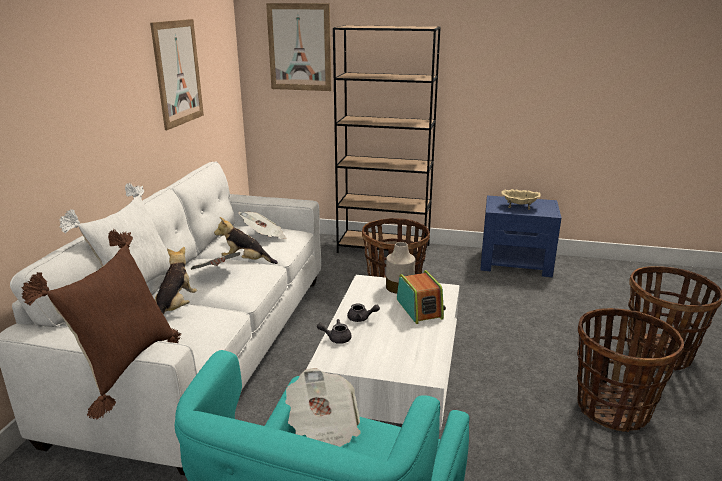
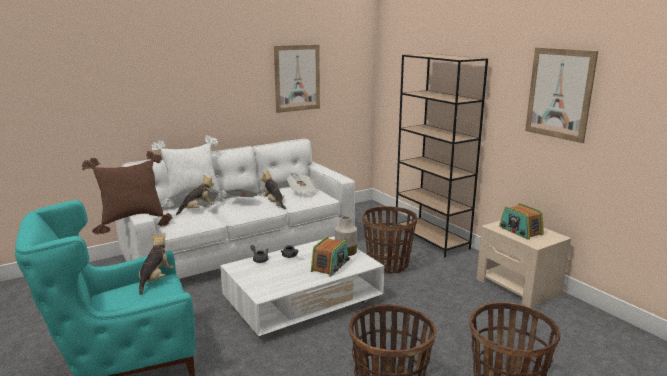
camera: 45 degrees right, 5 degrees down
(299, 47) = (405, 68): picture -> picture (559, 94)
(323, 428) = (155, 280): newspaper -> plush toy
(516, 263) = (518, 286): blue nightstand -> beige nightstand
(519, 206) = (520, 231): beige bowl -> radio

